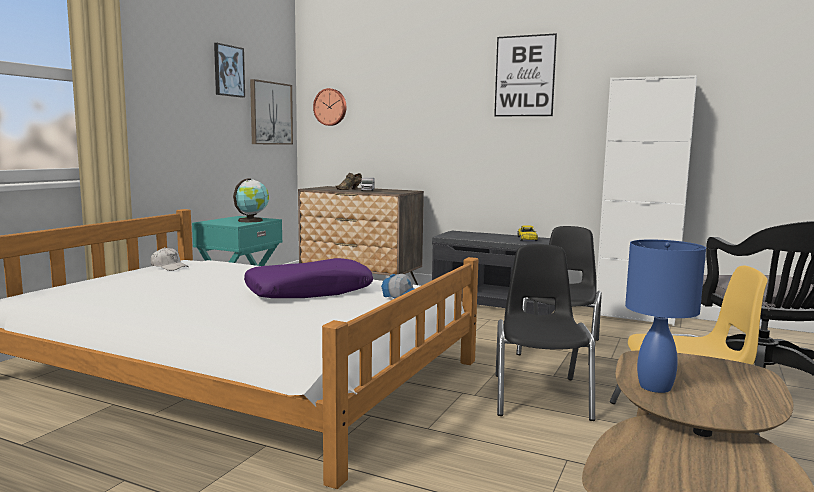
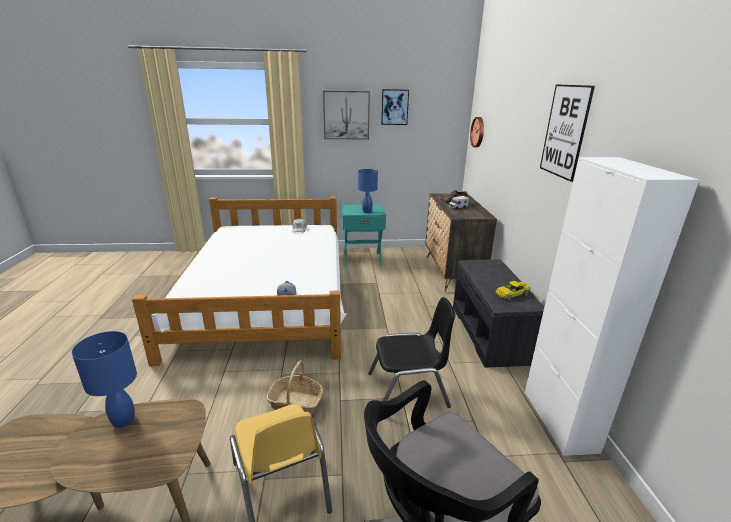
camera: 60 degrees right, 15 degrees up
(251, 220) = (367, 211): globe -> blue table lamp
(270, 113) = (436, 134): picture -> picture (346, 115)
(309, 291) = (277, 271): purple pillow -> none
(539, 396) = (295, 402): black chair -> basket

